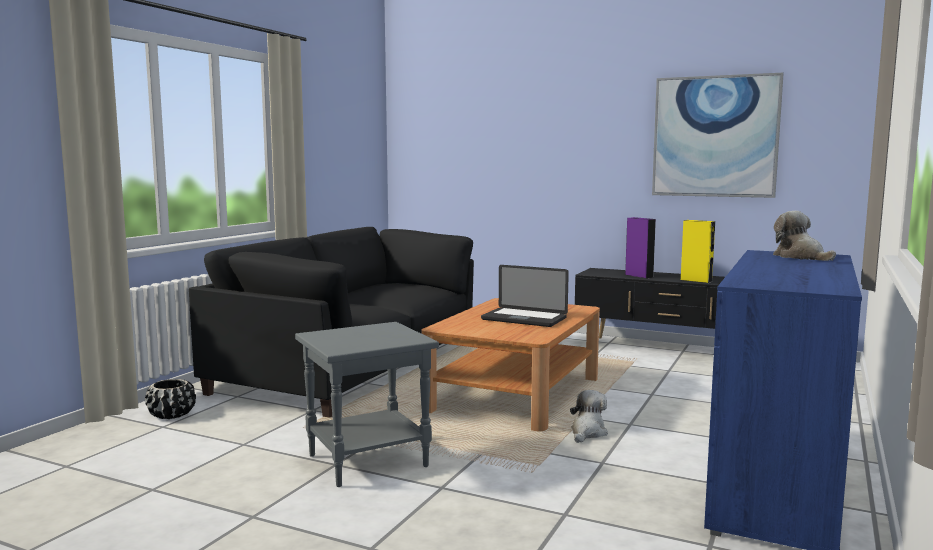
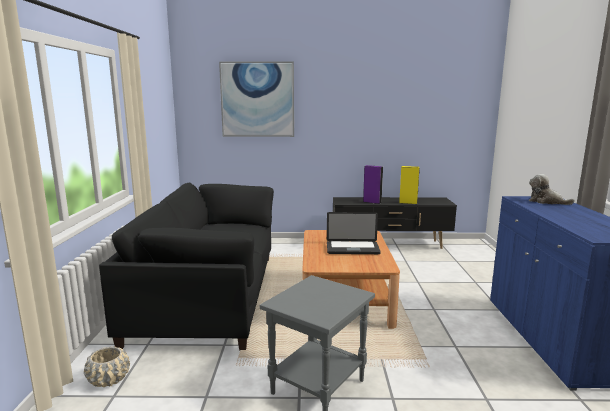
camera: 25 degrees left, 5 degrees up
(172, 414) = (109, 379): black planter -> beige planter
(587, 432) = (420, 322): plush toy -> none
(715, 136) = (409, 113): picture -> picture (257, 99)

